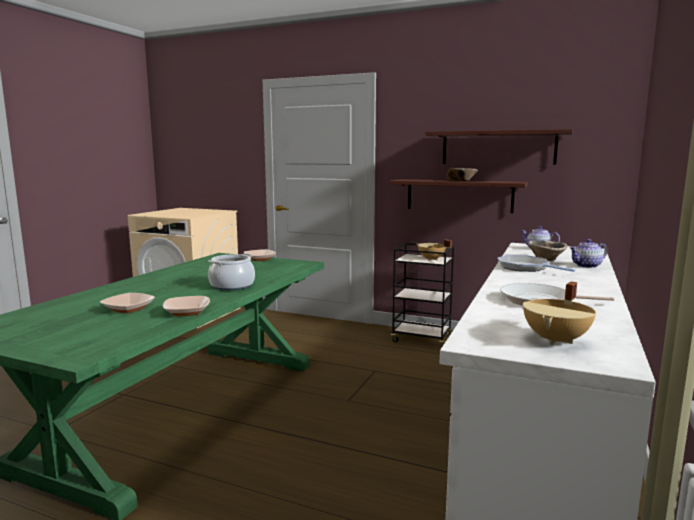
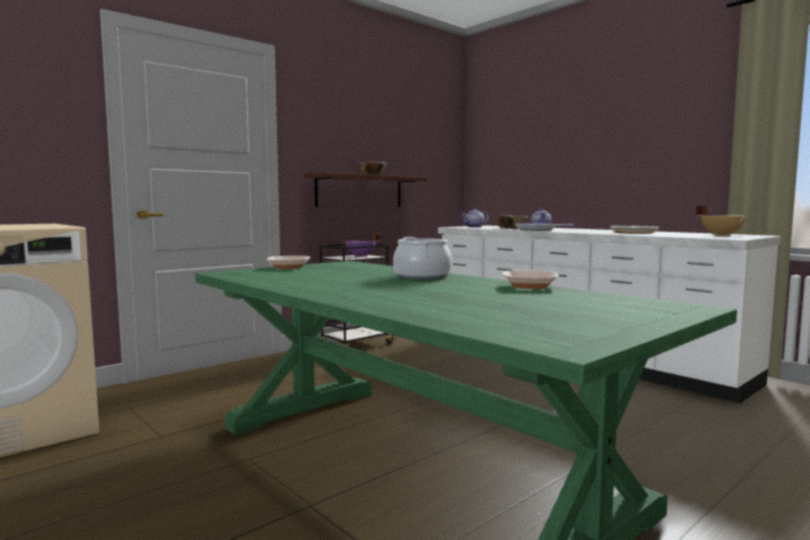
camera: 65 degrees left, 5 degrees down
(128, 309) = (495, 297): bowl -> none
(431, 259) = (361, 256): beige cooking pot -> purple cooking pot
(498, 147) = (386, 146): shelf -> none

